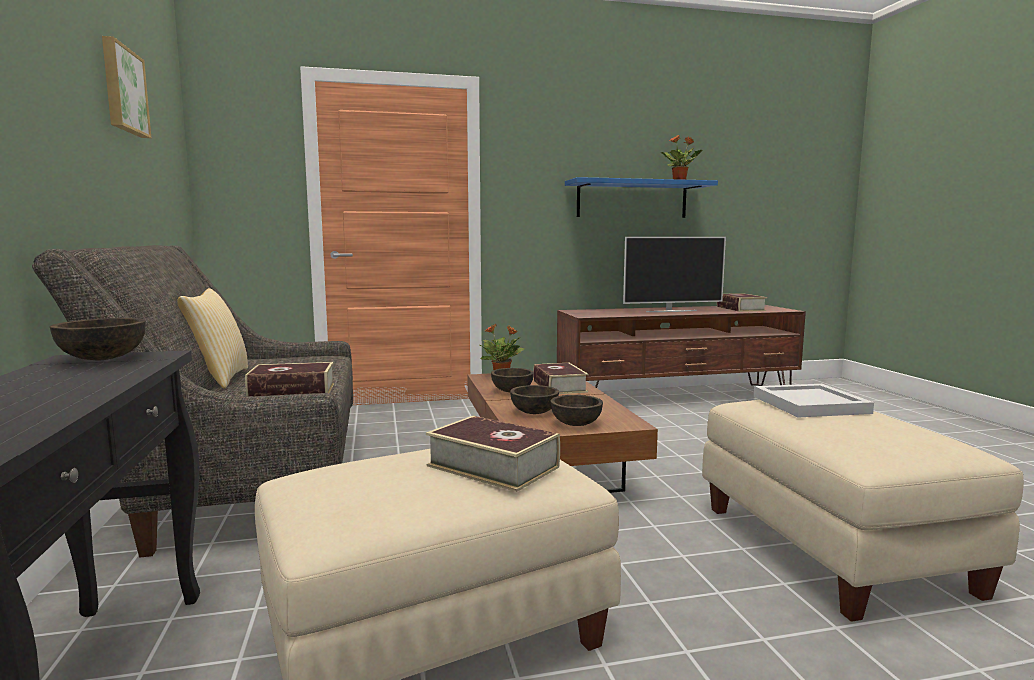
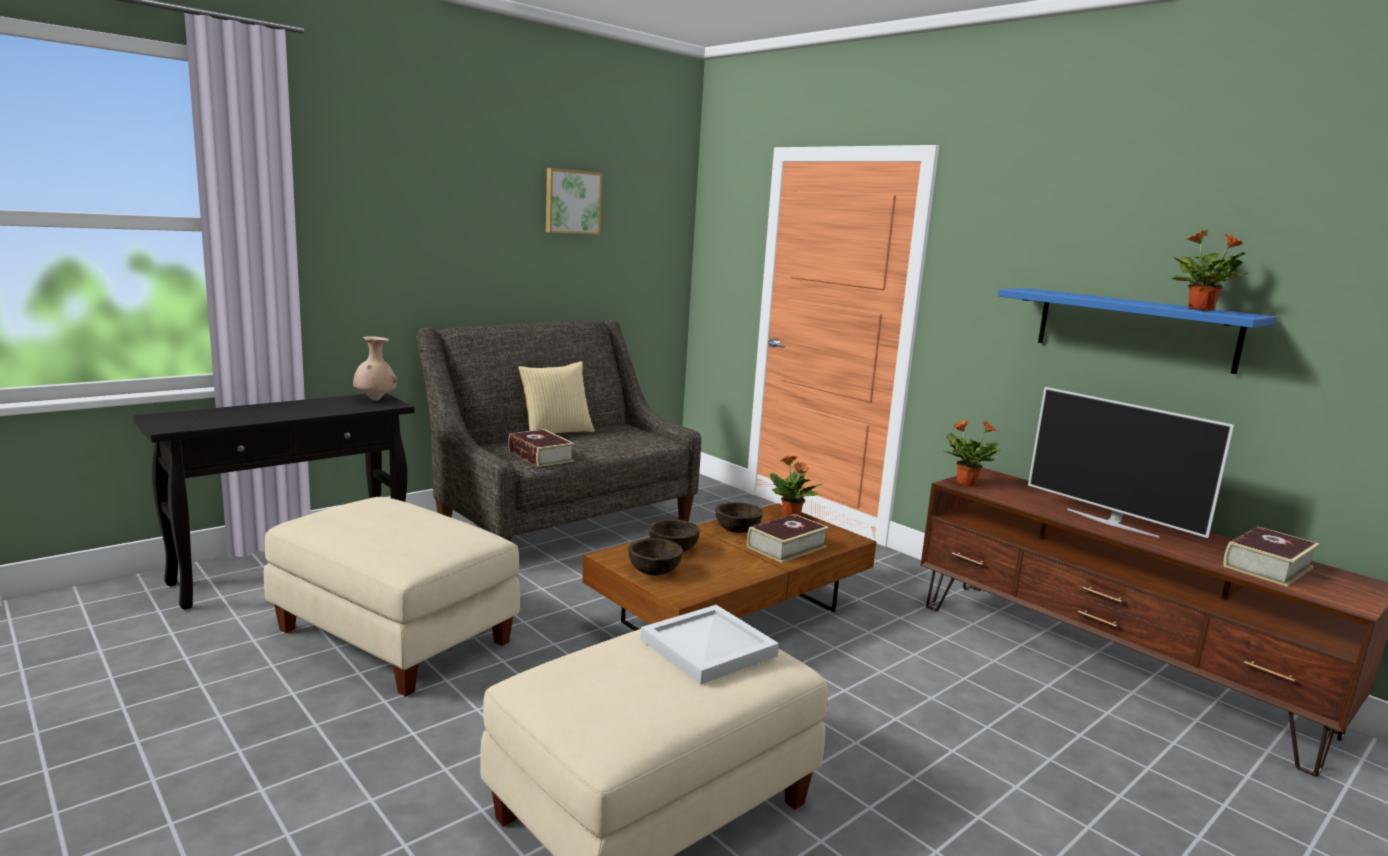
camera: 60 degrees right, 5 degrees up
(102, 359) = (375, 400): brown bowl -> beige vase
(493, 466) = (408, 537): book -> none
(585, 314) = (965, 483): none -> potted plant

